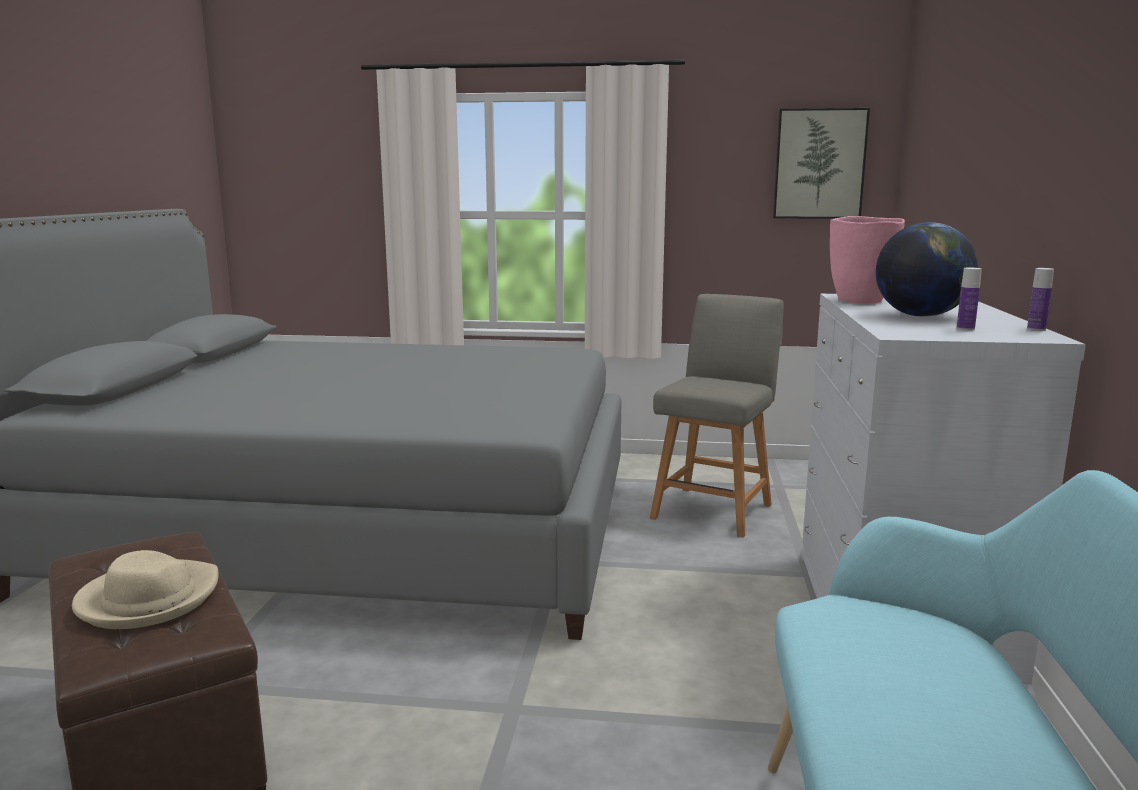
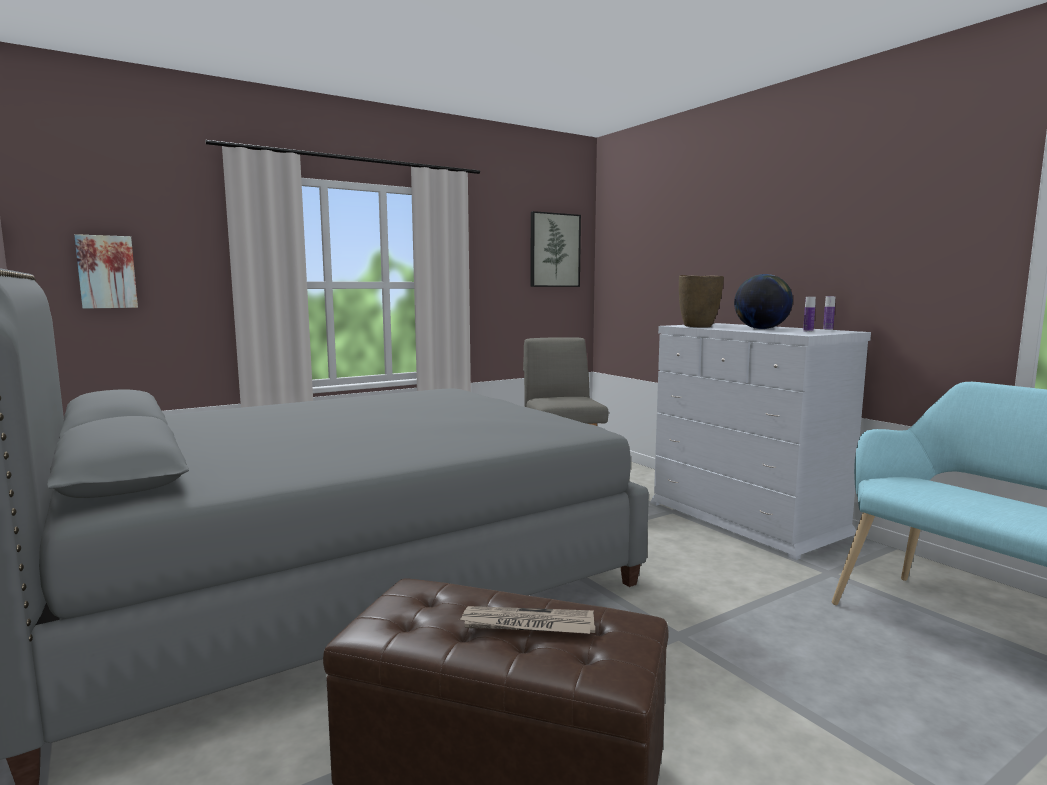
camera: 40 degrees left, 5 degrees down
(148, 599) = (527, 625): beige hat -> newspaper
(289, 201) = (107, 272): none -> picture
(860, 301) = (699, 326): pink vase -> brown vase

